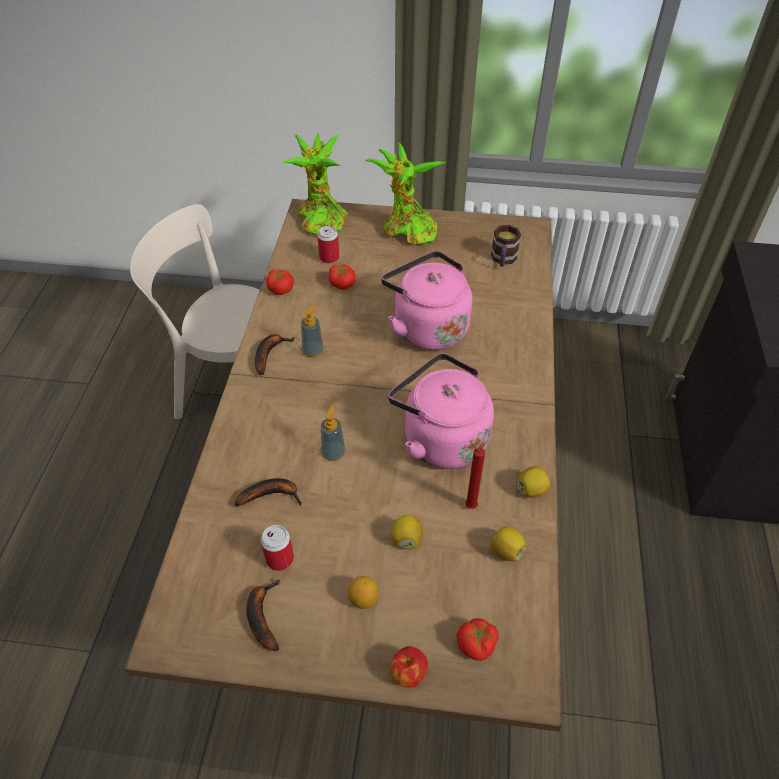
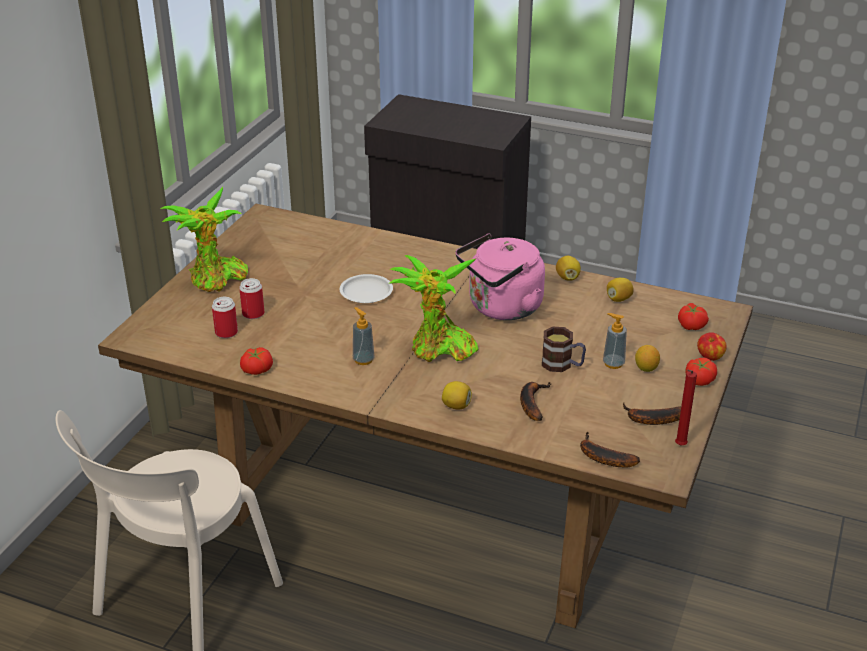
camera: 75 degrees left, 15 degrees down
(269, 354) = (353, 387): banana -> banana (602, 457)
(279, 558) = (599, 405): can -> can (253, 314)
(320, 219) = (154, 329): potted plant -> potted plant (438, 349)
(333, 453) = (496, 364): soap dispenser -> soap dispenser (613, 363)
(342, 283) = (273, 330): tomato -> tomato (698, 380)
(406, 539) = (597, 340): lemon -> lemon (456, 406)
(427, 327) = (366, 292): pink kettle -> white plate
(469, 505) = (573, 307): red candle -> red candle (679, 446)
(503, 260) = (299, 238): mug -> mug (562, 365)

